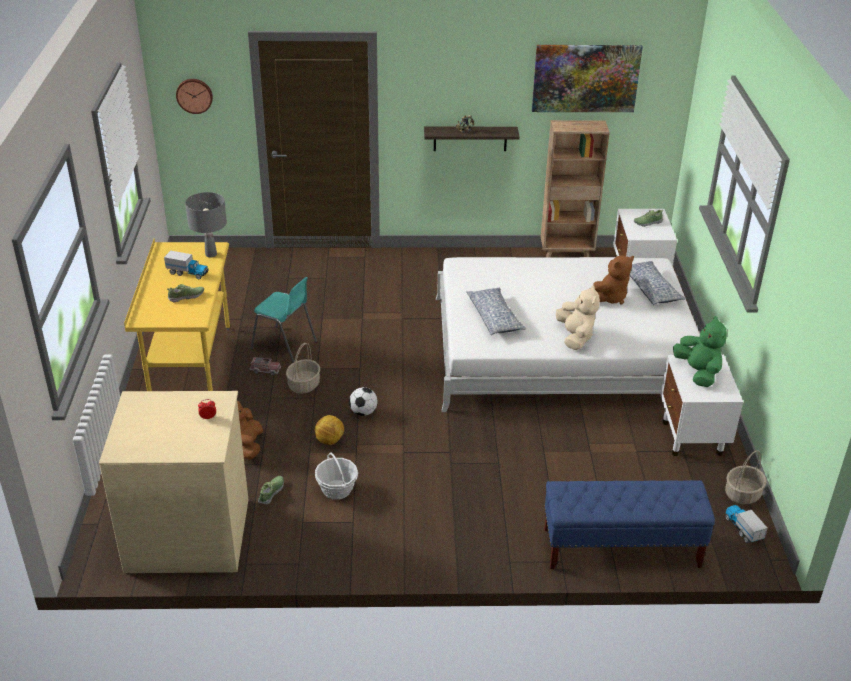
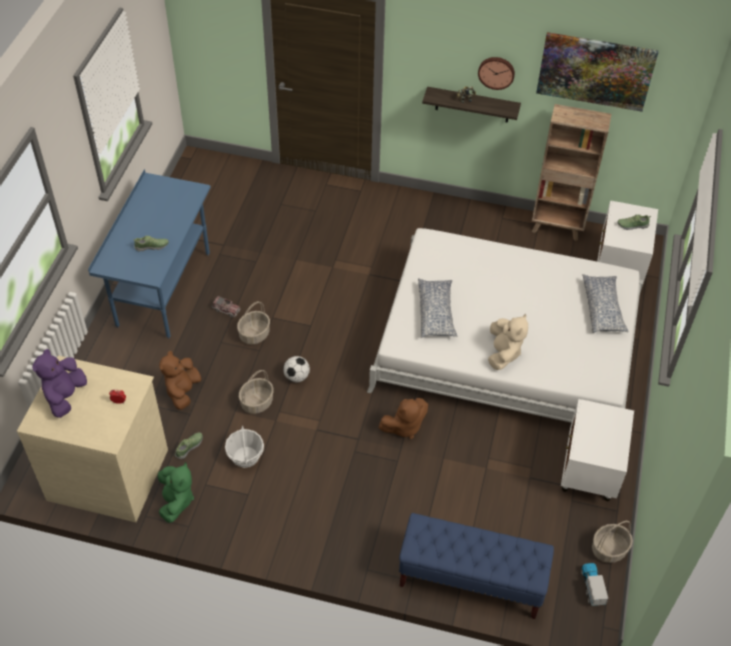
camera: 15 degrees right, 15 degrees up
(144, 423) = (65, 396): none -> purple plush toy
(188, 273) = (162, 217): toy truck -> none
(191, 365) = (163, 290): yellow desk -> blue desk
(194, 95) = (209, 22): wall clock -> wall clock (496, 72)
(211, 254) = (189, 198): grey table lamp -> none
(284, 345) = (252, 284): turquoise chair -> none
(330, 441) = (257, 402): football -> basket
(609, 297) = (556, 311): brown plush toy -> brown plush toy (404, 426)
(698, 373) = (598, 427): green plush toy -> green plush toy (176, 501)

